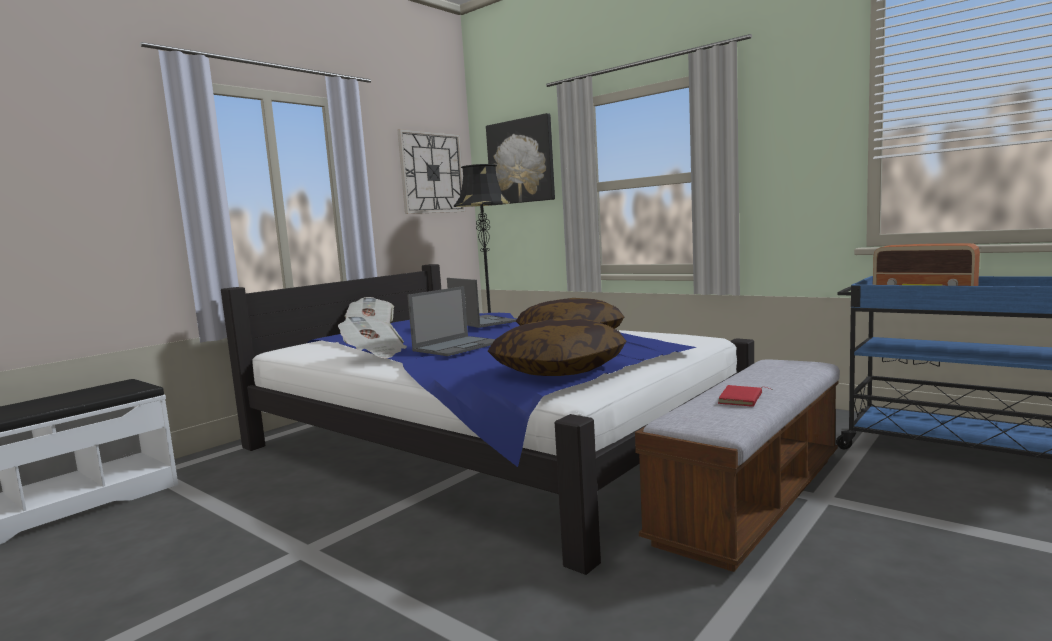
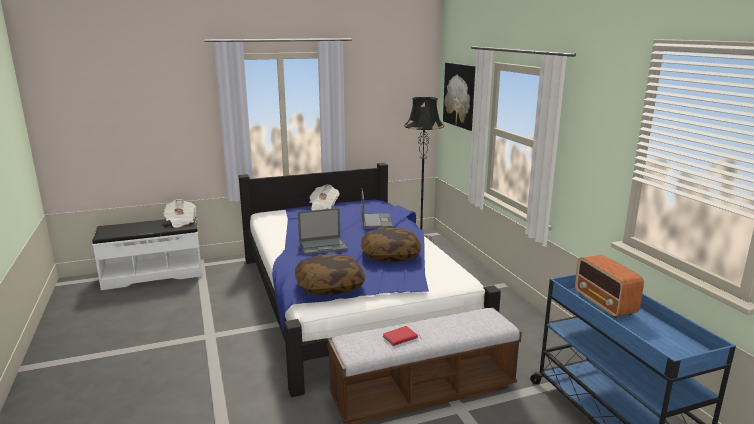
camera: 30 degrees right, 10 degrees up
(374, 354) = (285, 237): newspaper -> newspaper (180, 221)
(432, 173) = (401, 95): wall clock -> none

